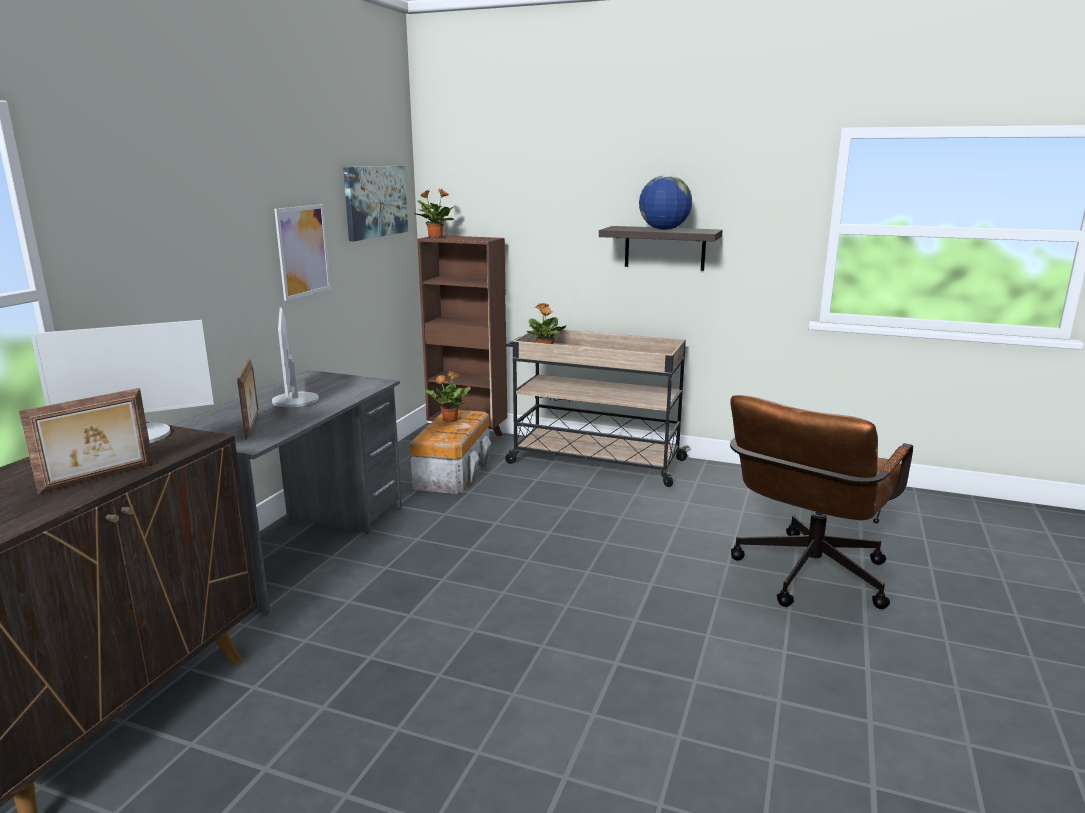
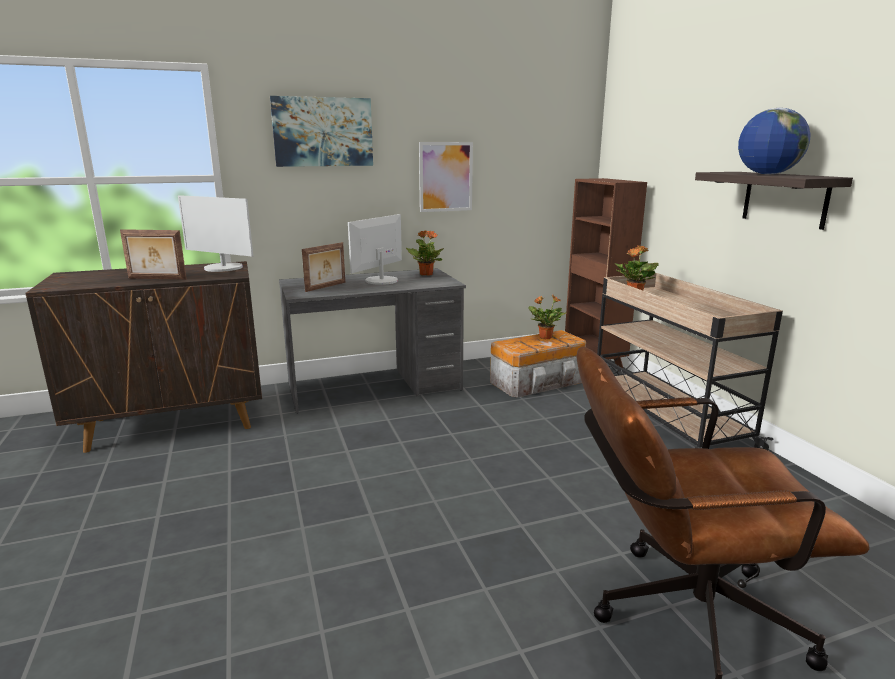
camera: 50 degrees right, 0 degrees up
(375, 201) = (541, 144): picture -> picture (323, 132)
(435, 237) = (592, 178): potted plant -> potted plant (426, 274)

